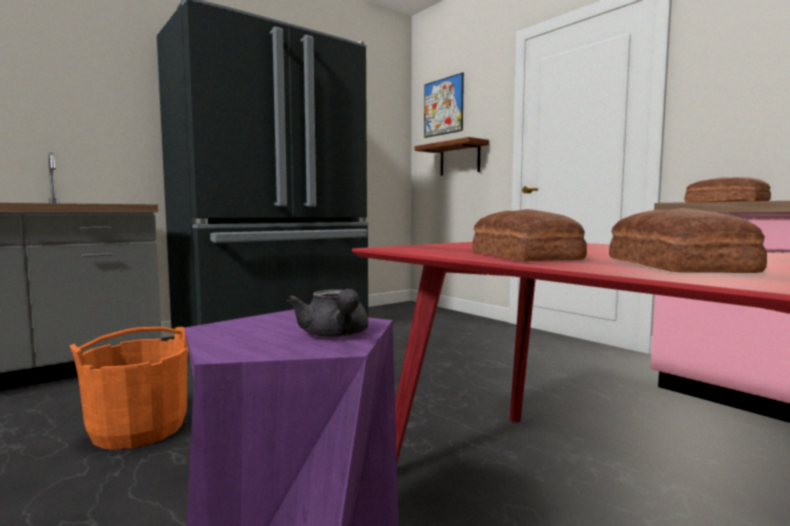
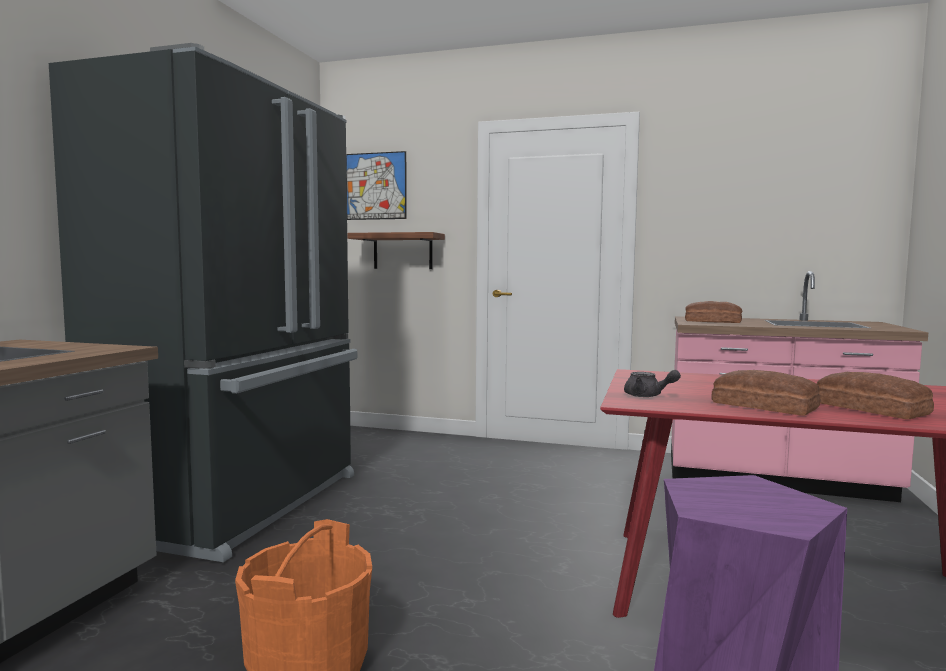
camera: 35 degrees left, 0 degrees up
(335, 335) = (783, 497): grey teapot -> grey teapot (647, 396)

